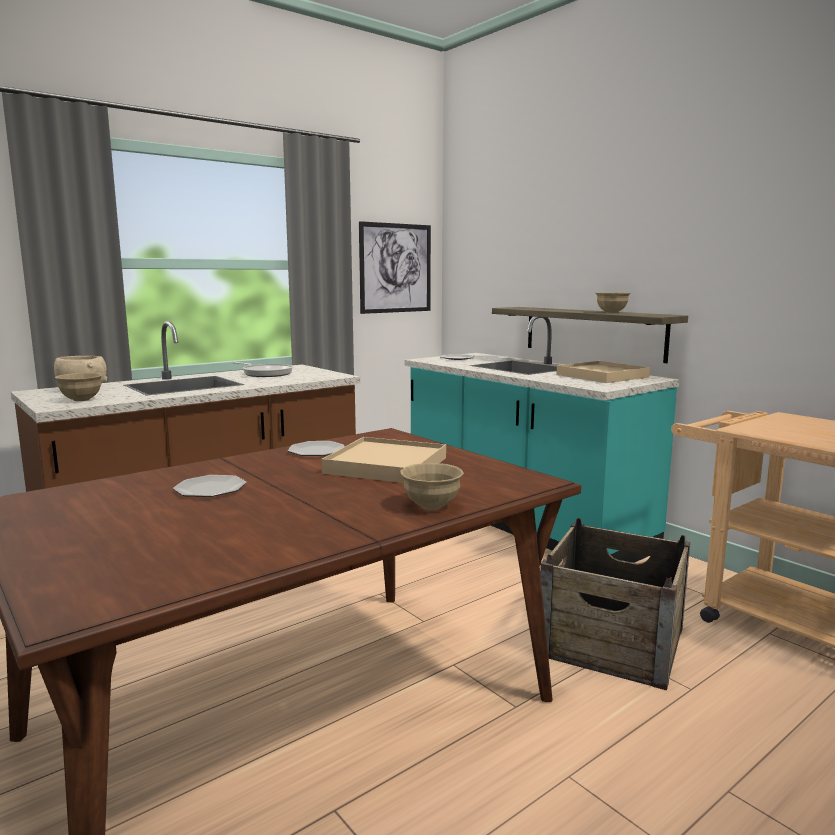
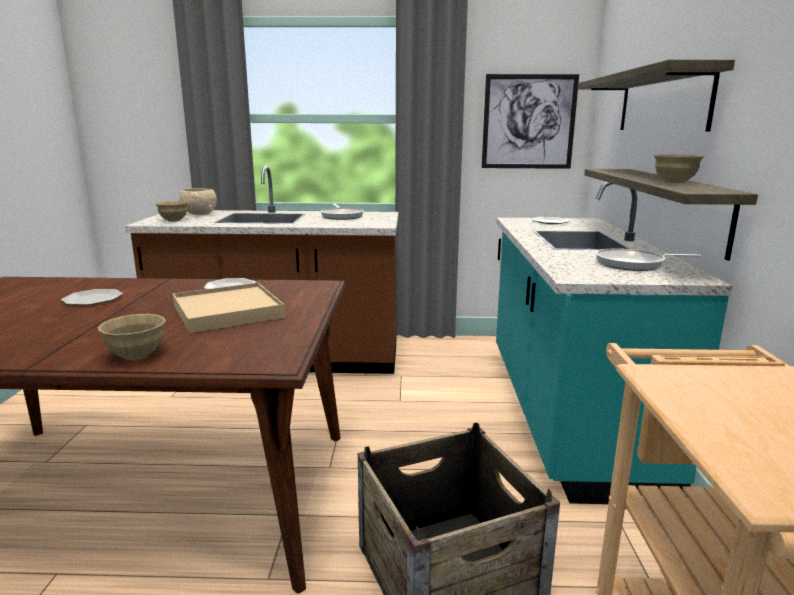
camera: 40 degrees right, 5 degrees up
(556, 253) = (662, 102): none -> shelf
(602, 376) = (634, 264): beige tray -> frying pan

